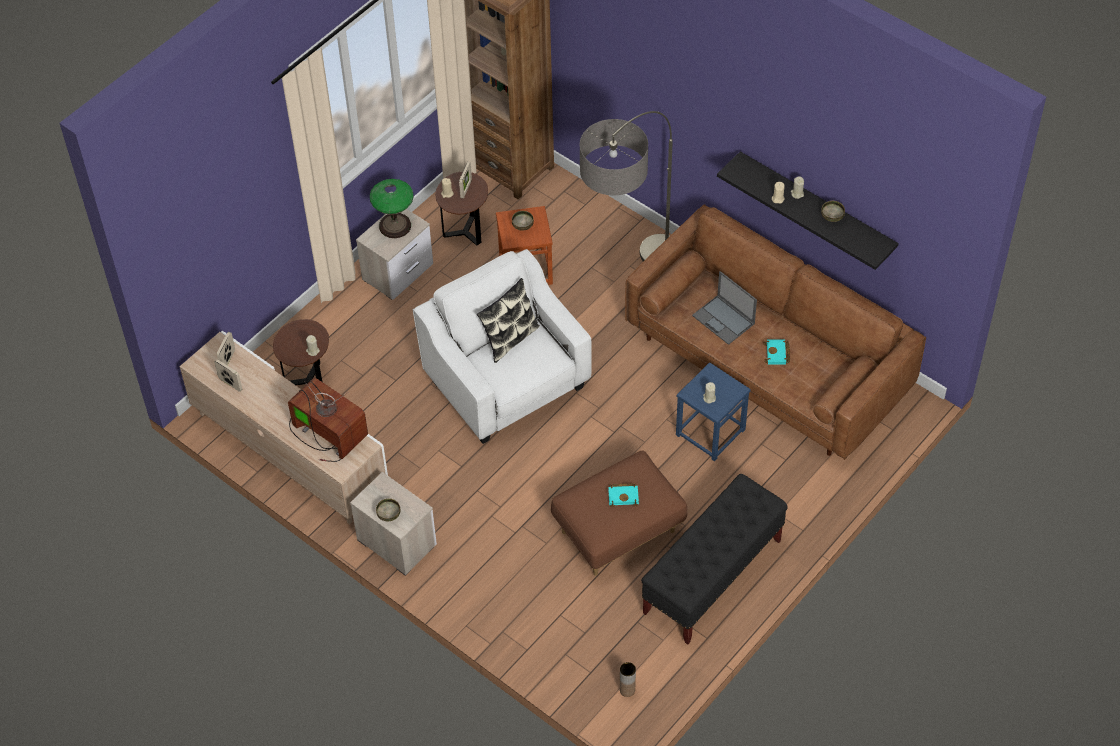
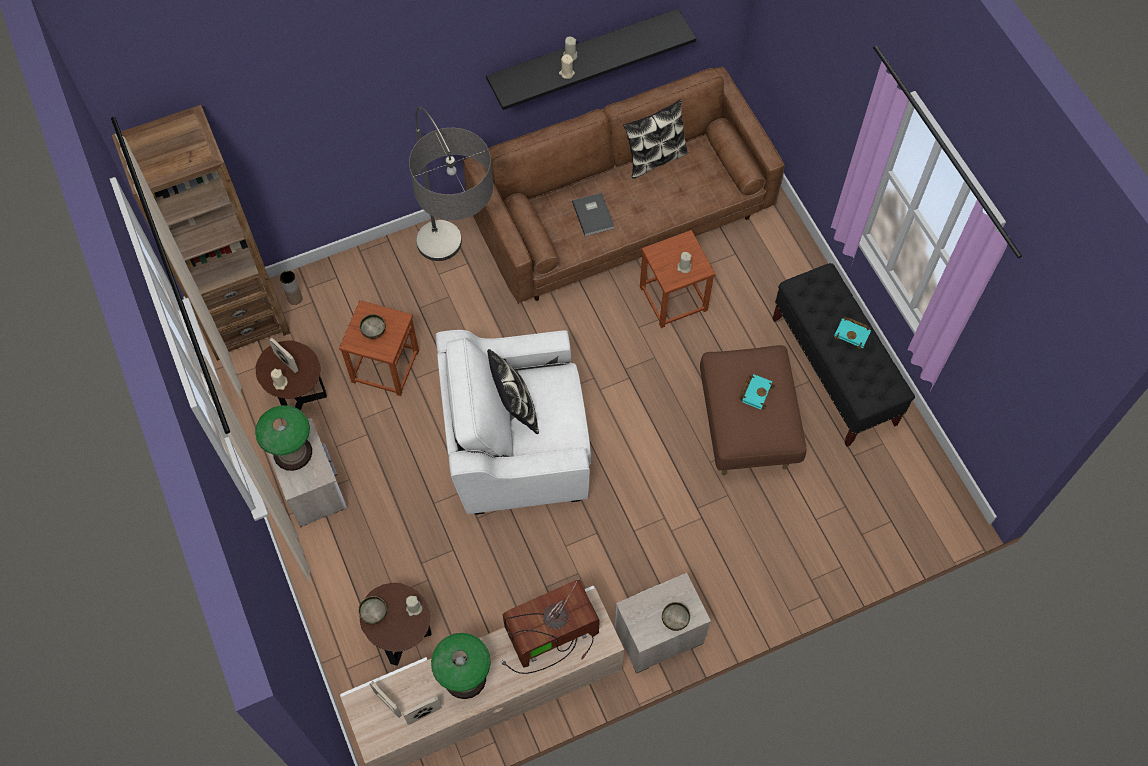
camera: 65 degrees left, 10 degrees up
(270, 396) = (465, 677): none -> table lamp
(627, 690) = (924, 498): brown vase -> brown vase (295, 298)
(710, 432) = (672, 298): blue stool -> brown stool
(724, 320) = (594, 214): laptop -> grey book
(777, 354) = (658, 191): turquoise book -> turquoise book (853, 333)
(810, 339) = (655, 158): none -> pillow
(831, 217) = (615, 42): bowl -> bowl (373, 613)

